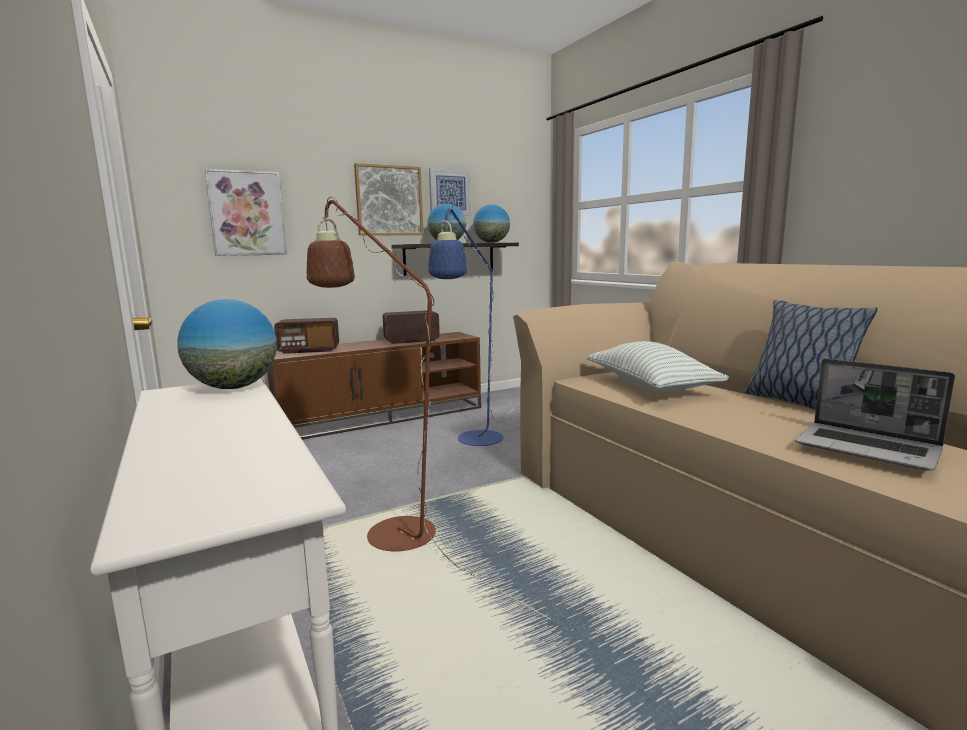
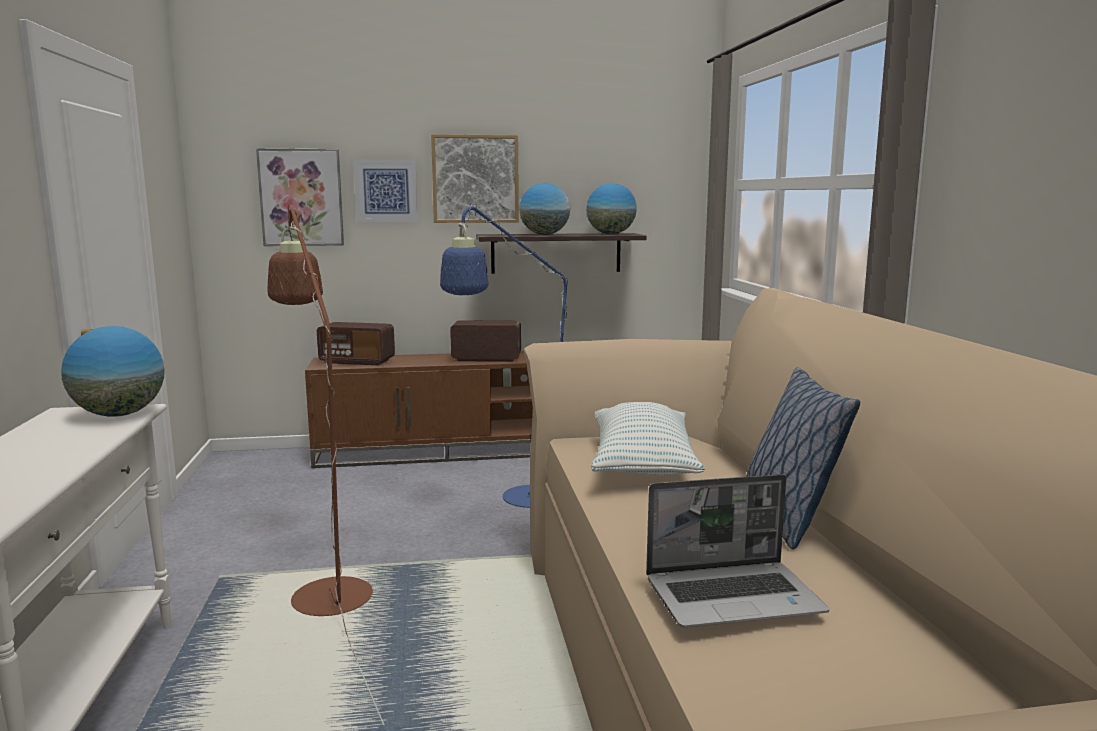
camera: 20 degrees right, 0 degrees up
(450, 193) = (560, 167): picture -> picture (386, 191)
(869, 448) = (734, 596): laptop -> laptop turned 75 degrees counterclockwise

